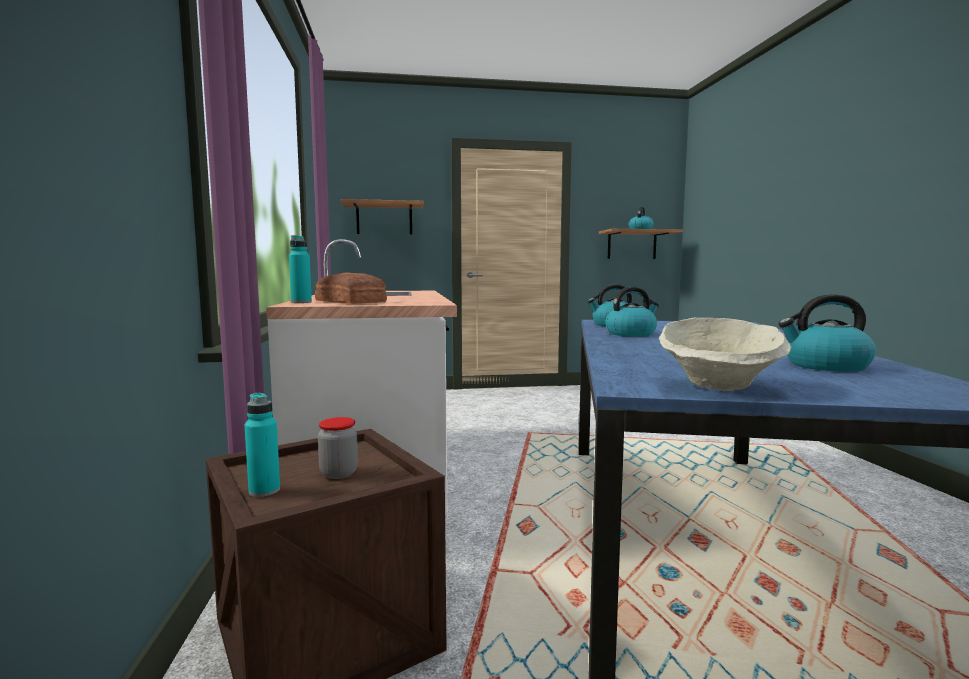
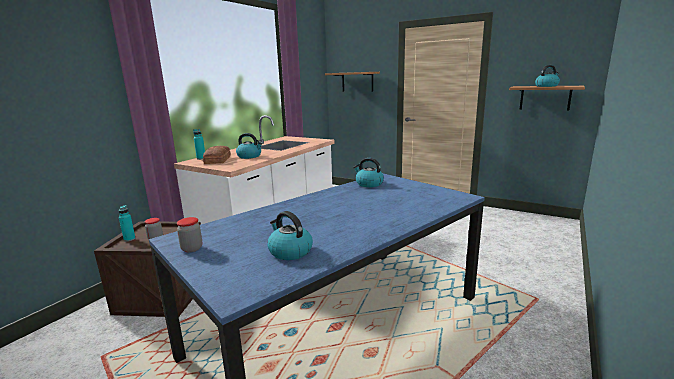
camera: 40 degrees right, 10 degrees up
(631, 334) = (337, 196): kettle -> kettle (250, 156)
(719, 387) = (192, 248): beige bowl -> jar

